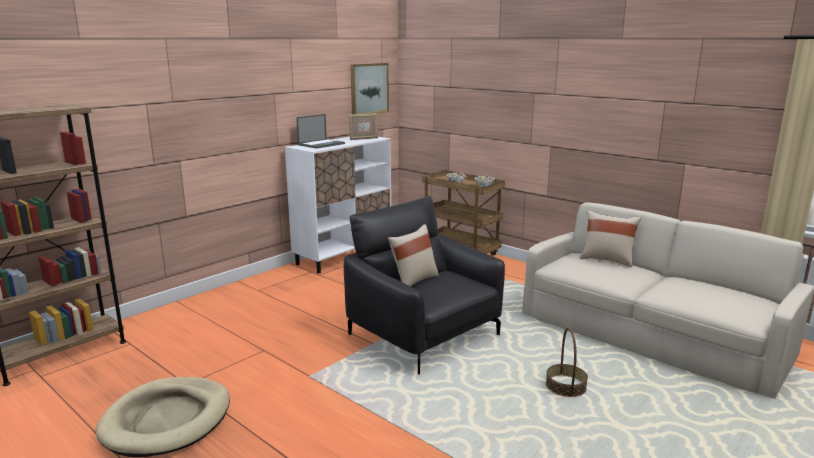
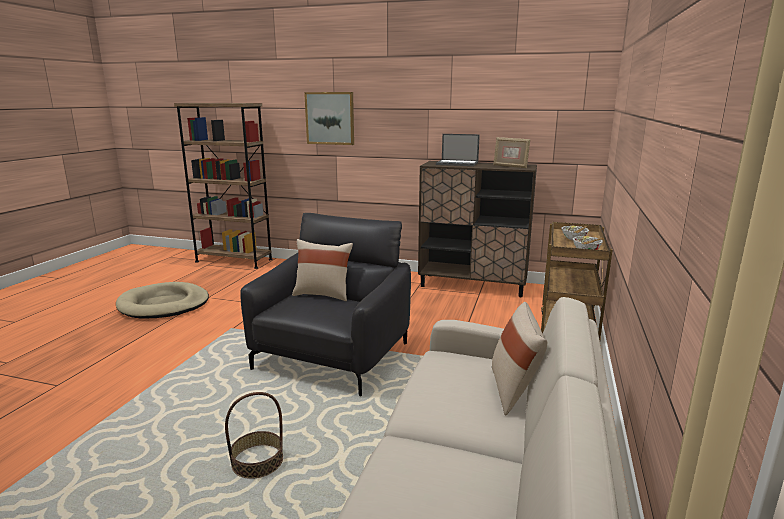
camera: 65 degrees right, 0 degrees up
(344, 256) = (473, 285): white cabinet -> brown cabinet
(369, 88) = (557, 113): picture -> picture (330, 118)

